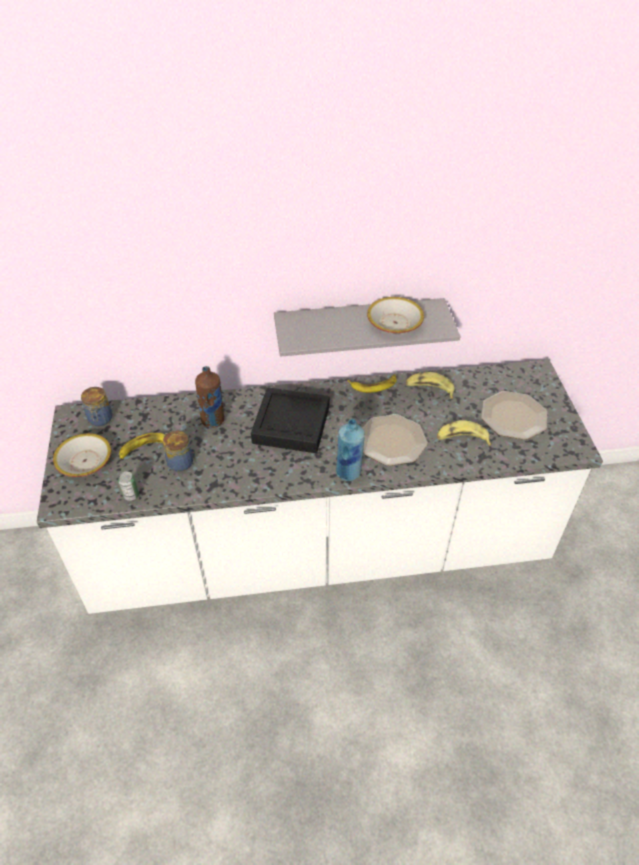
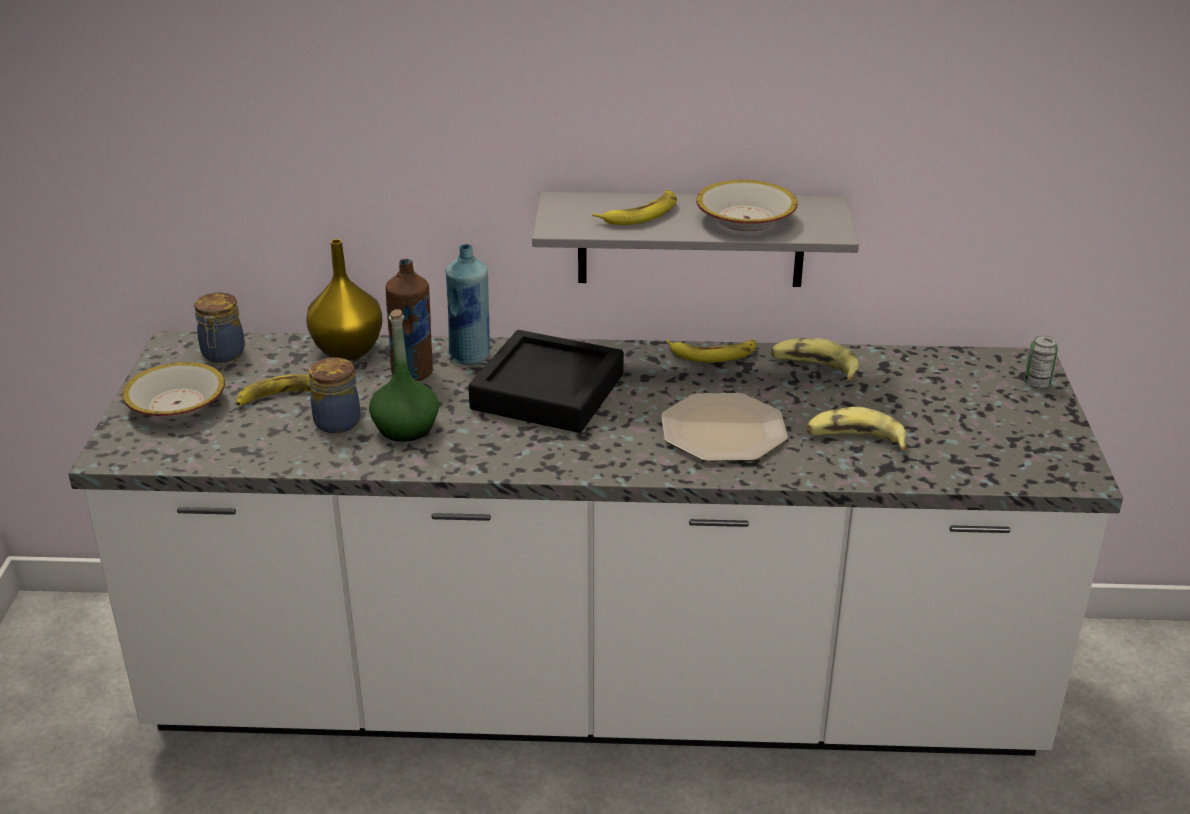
camera: 10 degrees right, 15 degrees down
(131, 495) = (238, 455): can -> can (1037, 383)
(171, 408) = (347, 351): none -> yellow vase
(220, 462) = (405, 428): none -> green bottle
(335, 325) = (641, 214): none -> banana
(349, 472) = (630, 464): blue bottle -> blue bottle (470, 356)
(513, 417) = (963, 419): plate -> none

